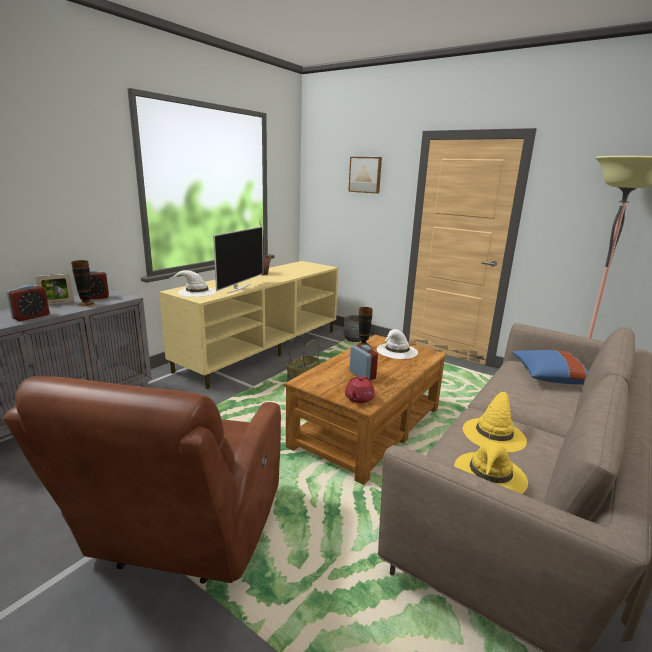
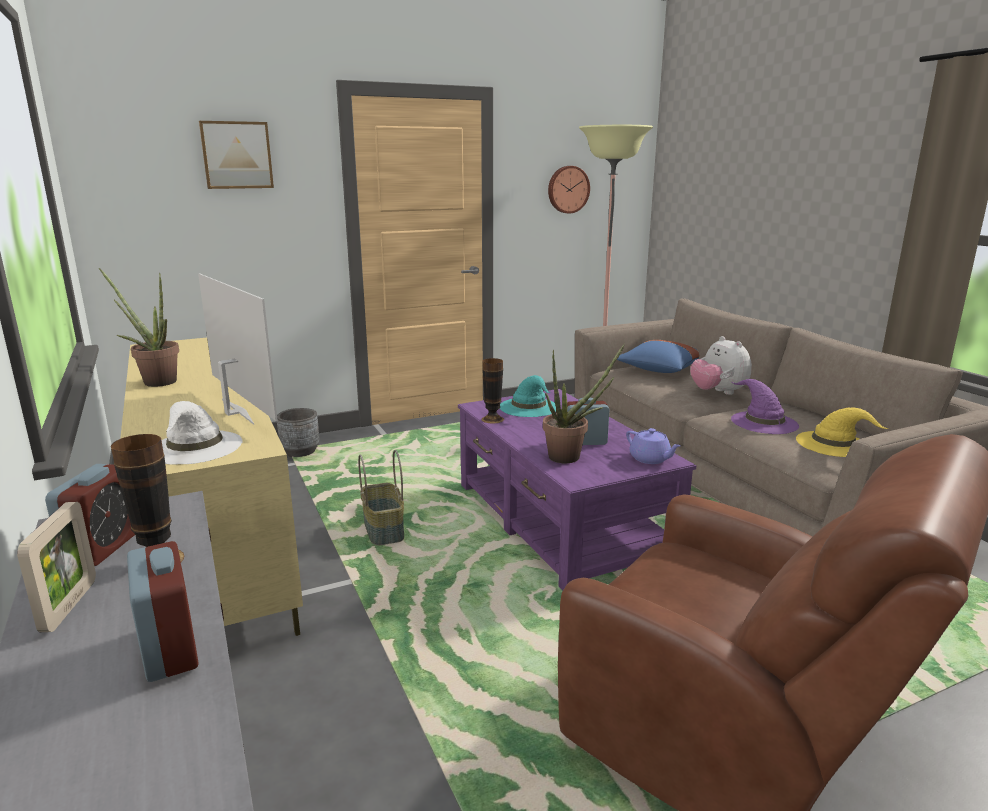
camera: 60 degrees left, 0 degrees up
(333, 375) = (571, 457): none -> potted plant
(358, 398) = (650, 459): red teapot -> purple teapot
(367, 427) = (560, 521): brown coffee table -> purple coffee table
(397, 351) = (529, 407): white hat -> turquoise hat
(493, 433) = (763, 422): yellow hat -> purple hat
(538, 407) = (718, 392): none -> plush toy
(598, 213) = (567, 189): none -> wall clock

